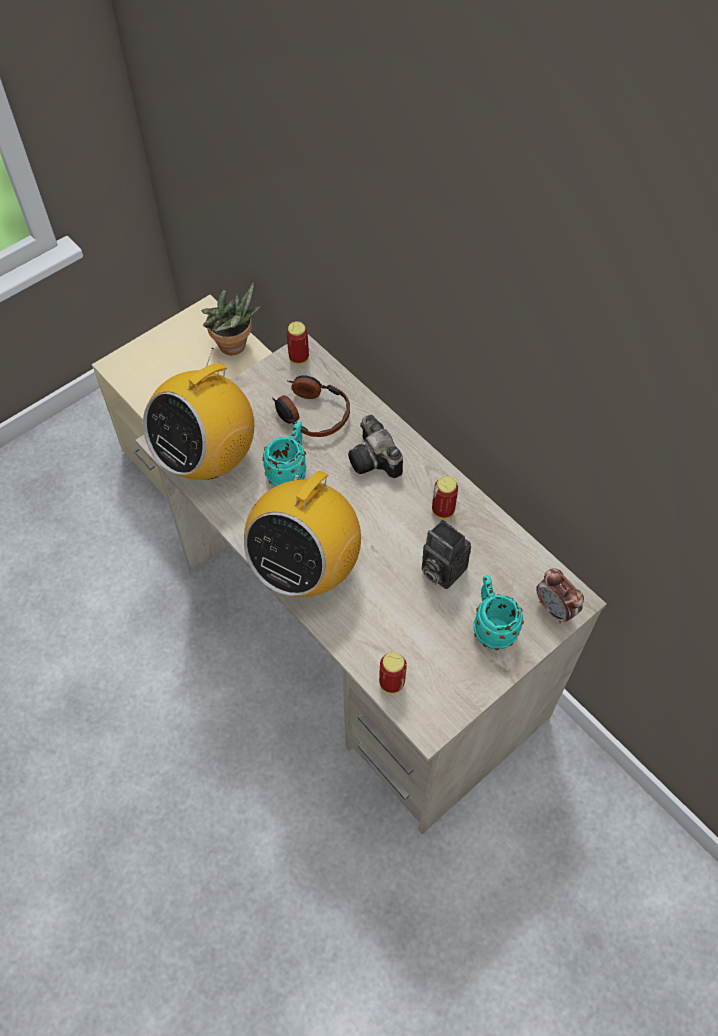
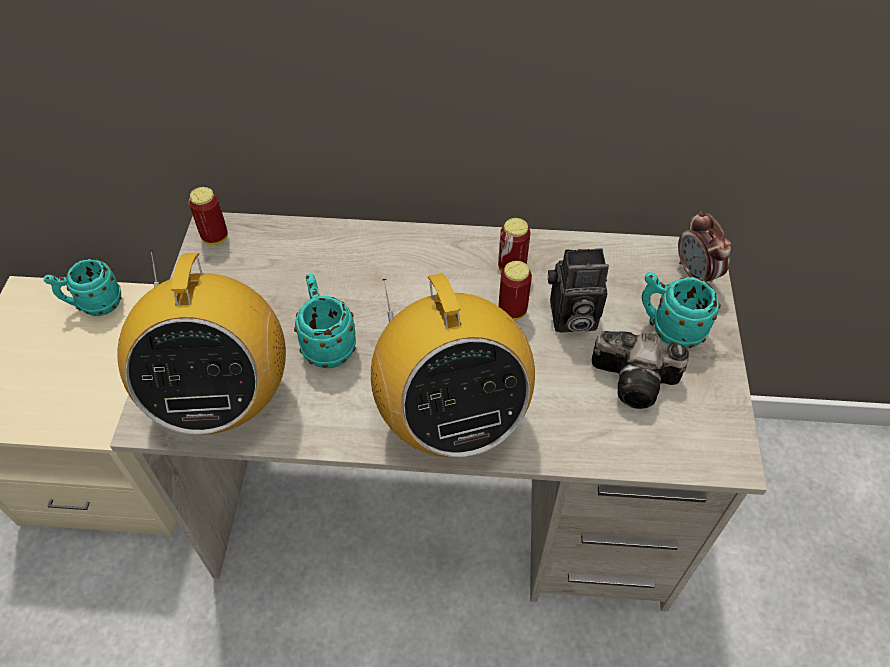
camera: 45 degrees left, 5 degrees down
(235, 348) = (94, 305): potted plant -> turquoise mug
(311, 413) = (288, 276): headphones -> none
(376, 461) = (401, 272): camera -> camera (638, 380)
(391, 683) = (655, 452): can -> can (512, 311)
(555, 609) = (695, 274): alarm clock -> alarm clock turned 60 degrees clockwise

